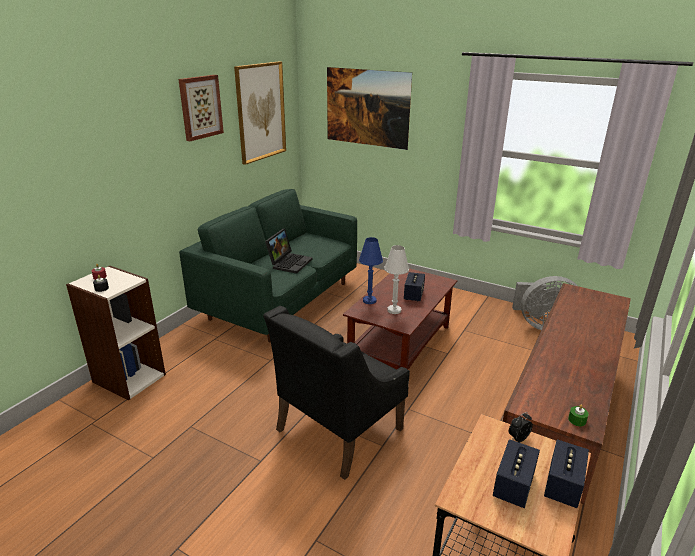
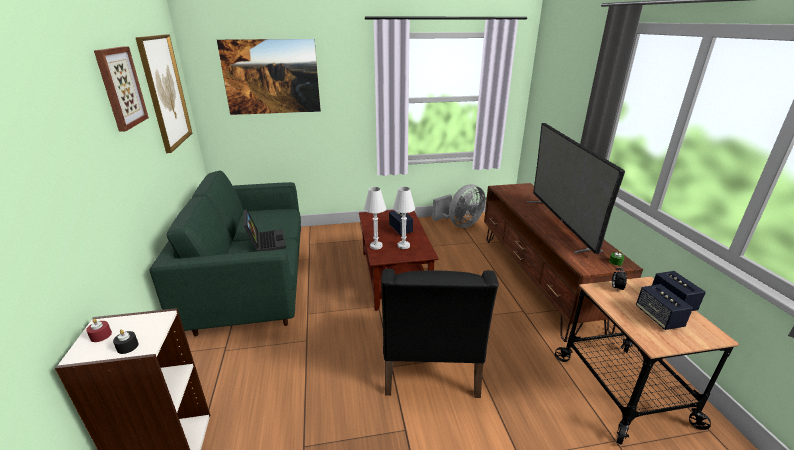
camera: 40 degrees left, 0 degrees up
(369, 300) = (376, 246): blue table lamp -> white table lamp
(582, 354) = (560, 223): none -> television

